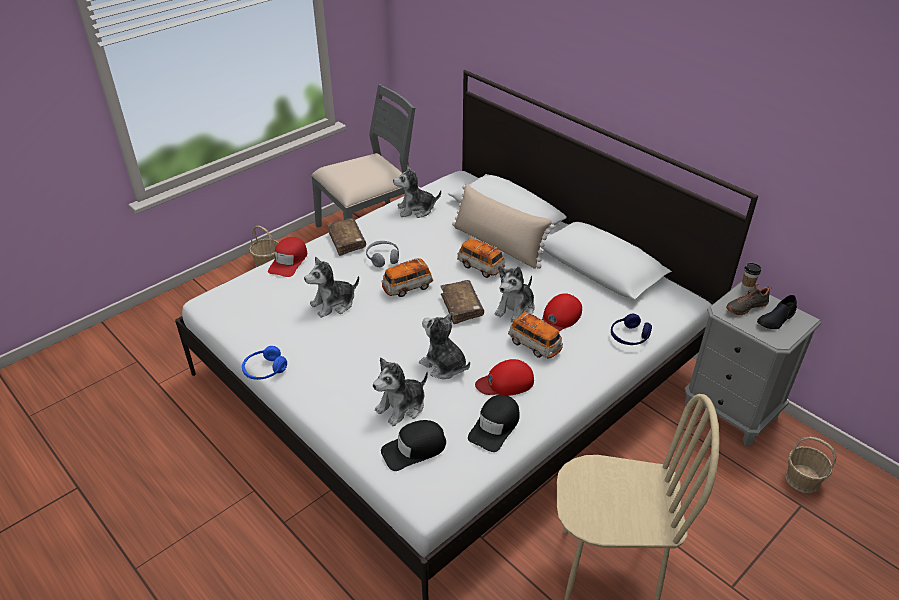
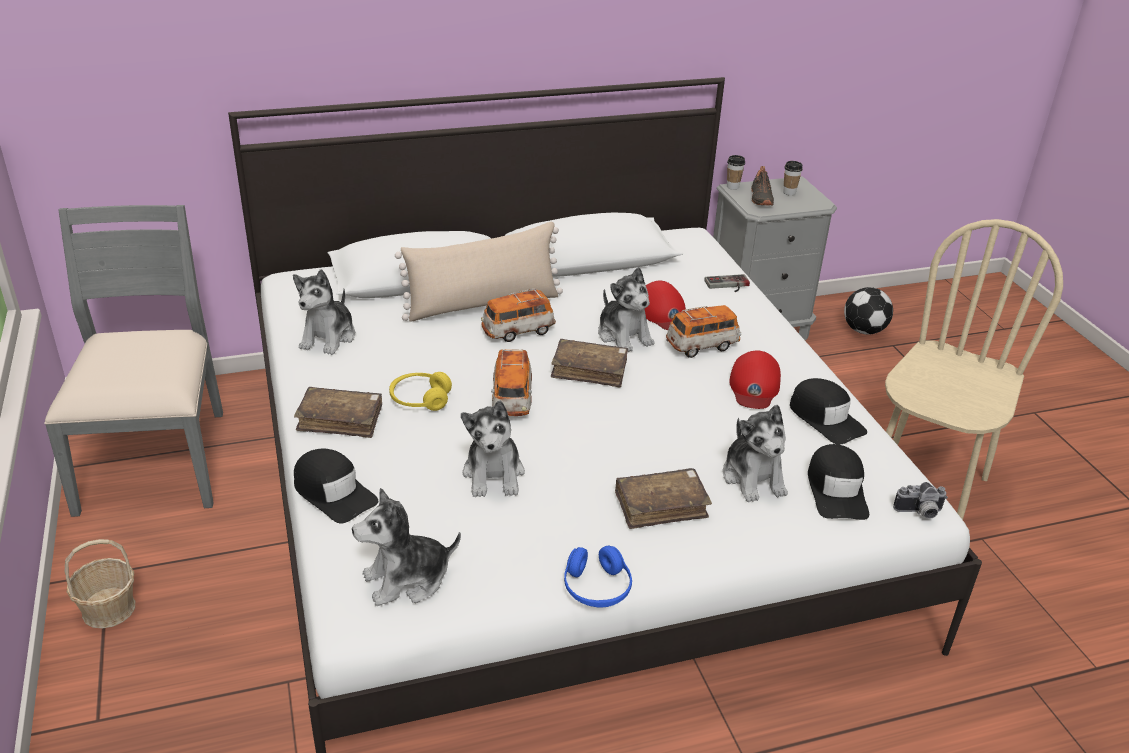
camera: 65 degrees left, 5 degrees down
(289, 261) = (333, 493): red cap -> black cap
(348, 374) = (661, 506): none -> brown book
(383, 258) = (420, 399): grey headphones -> yellow headphones
(418, 498) = (919, 513): none -> camera
(444, 365) = (694, 421): plush toy -> plush toy (407, 580)
(629, 337) = (728, 285): blue headphones -> game controller
(776, 319) = (789, 192): black shoe -> cup
(802, 479) = (863, 330): basket -> football

